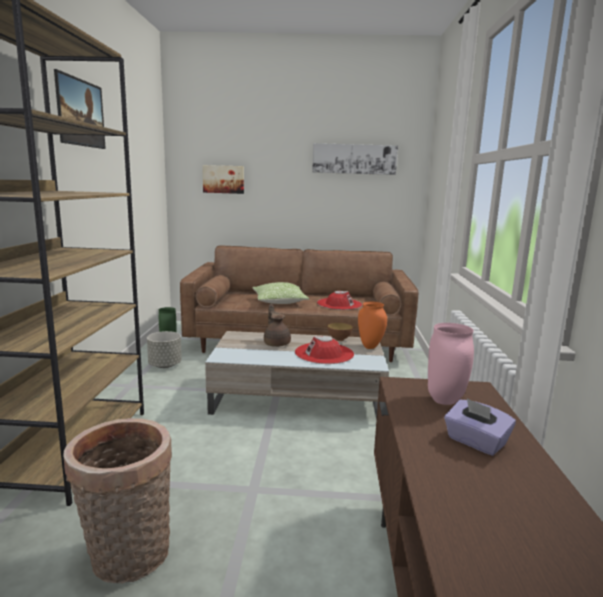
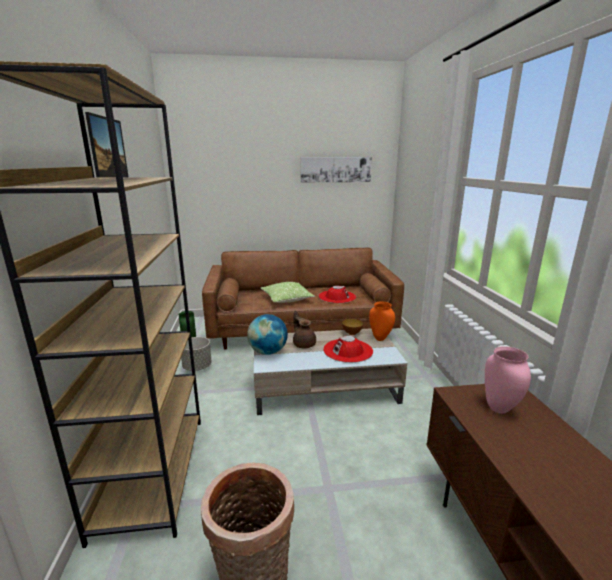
camera: 10 degrees left, 5 degrees up
(223, 179) = (222, 191): picture -> none
(232, 346) = (268, 352): none -> globe
(475, 442) = (550, 453): purple tissue box -> none

